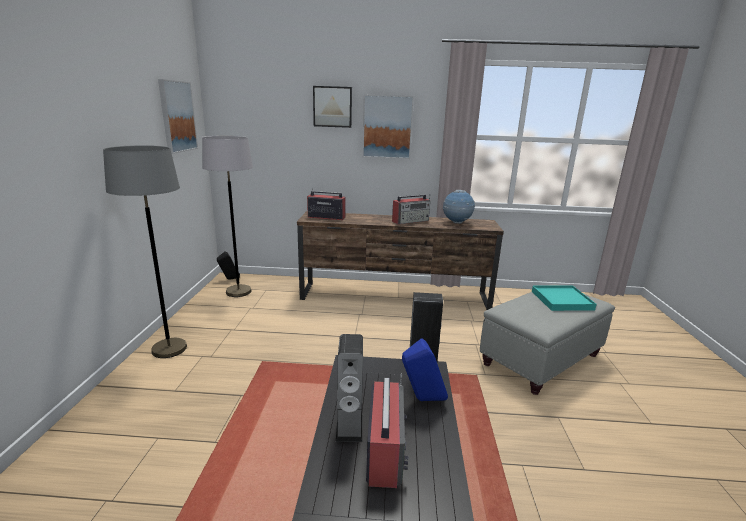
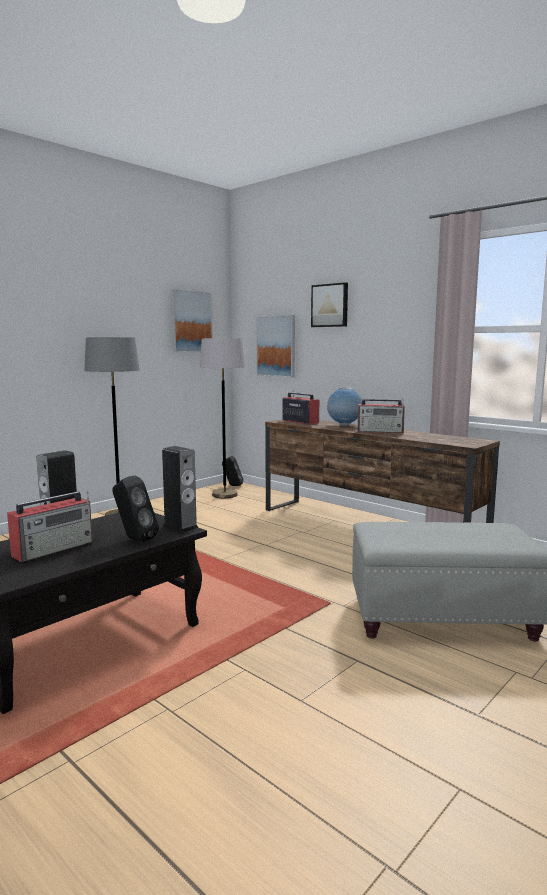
camera: 40 degrees right, 10 degrees down
(387, 127) = (381, 323): picture -> picture (276, 346)
(422, 400) = (134, 539): blue speaker -> black speaker
(456, 223) = (433, 437): globe -> globe (344, 425)
(561, 300) = (473, 535): turquoise tray -> none

